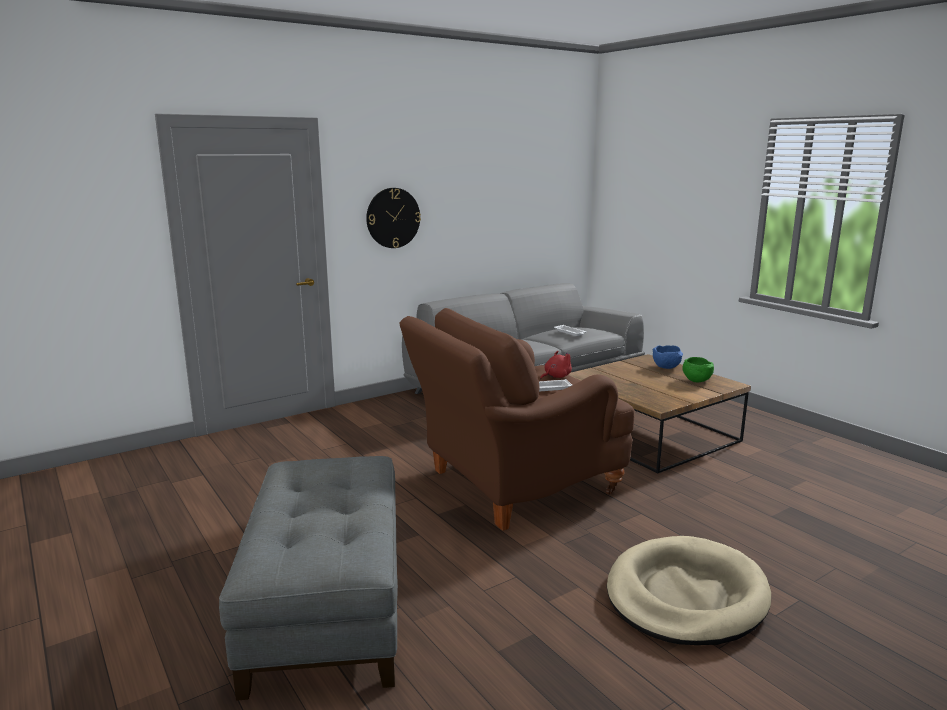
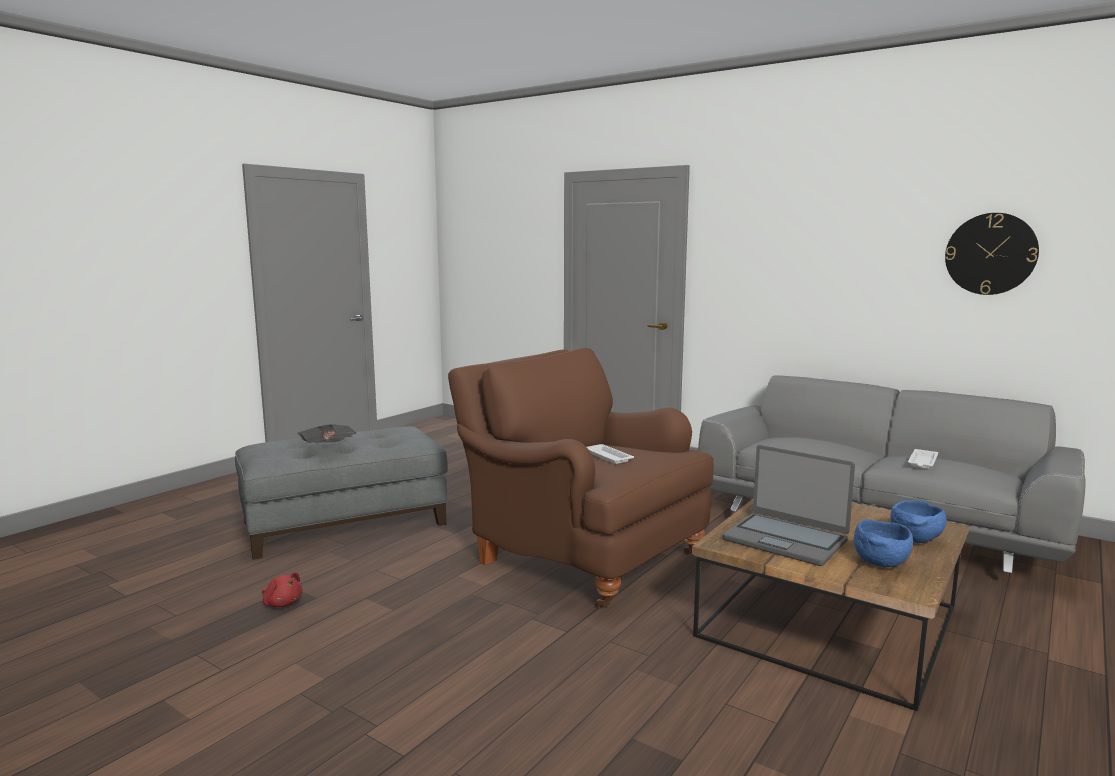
camera: 70 degrees right, 5 degrees down
(349, 513) = (328, 449): none -> newspaper
(393, 218) = (761, 271): wall clock -> wall clock (990, 254)
(556, 376) = (655, 457): red plush toy -> red plush toy (282, 603)
(658, 391) = (785, 540): none -> laptop
(685, 596) = (391, 669): beige dog bed -> none
(695, 381) = (880, 563): green bowl -> blue bowl

